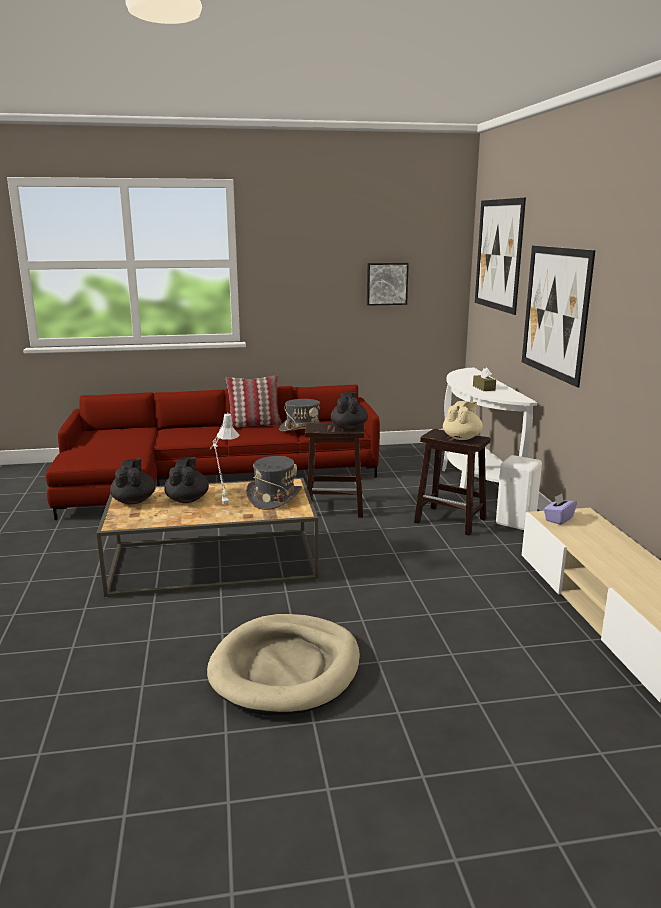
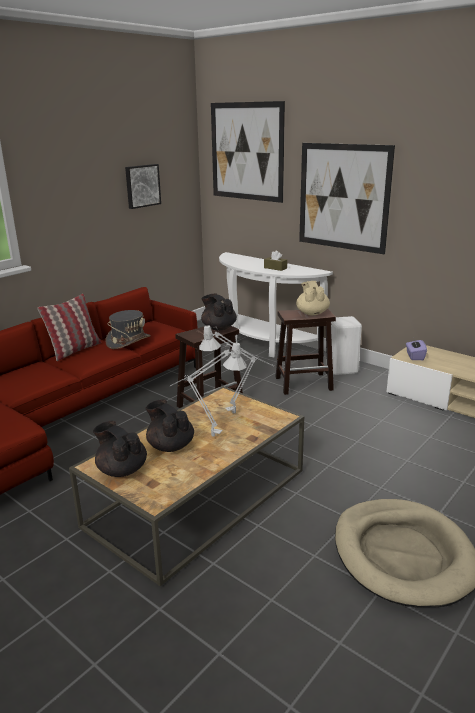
camera: 40 degrees left, 5 degrees up
(274, 497) = (239, 413): grey hat -> grey table lamp

